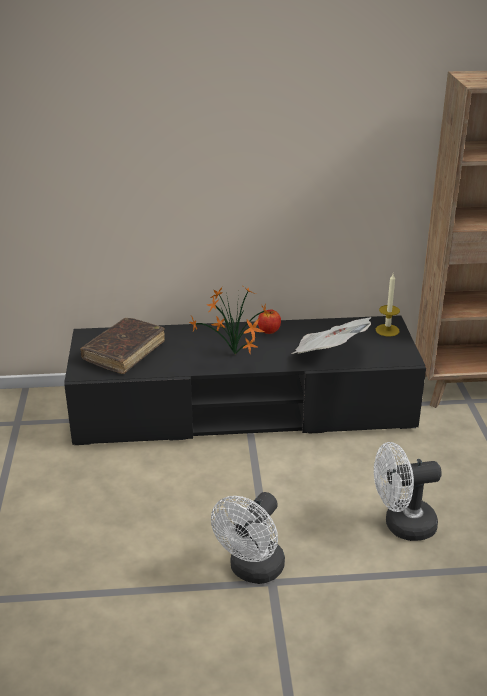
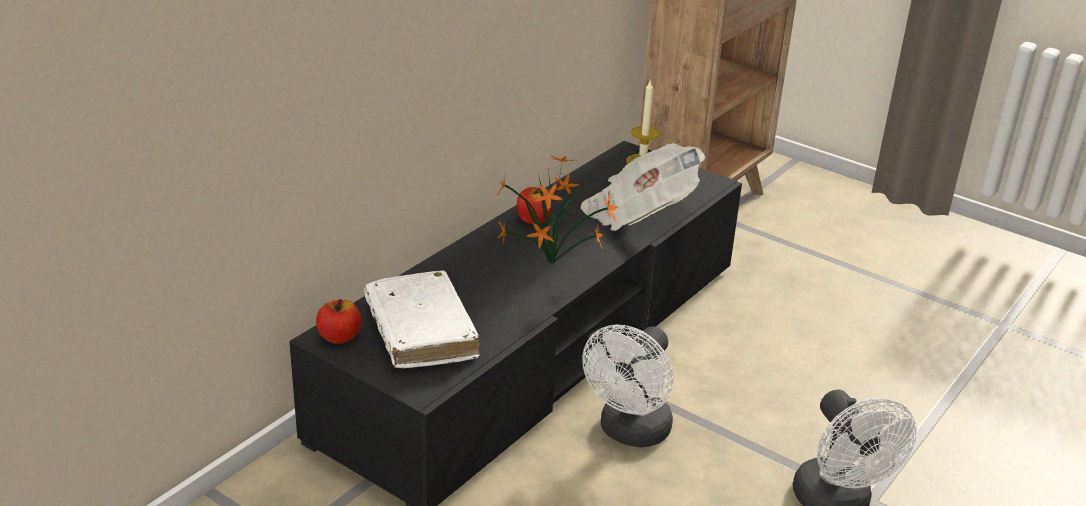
camera: 50 degrees left, 0 degrees up
(92, 337) = (339, 337): none -> apple
(124, 352) = (421, 332): brown book -> white book
(402, 525) = (866, 369): white fan -> white fan (630, 433)

